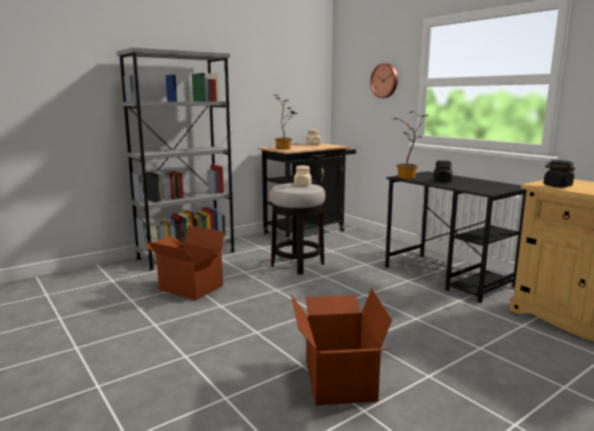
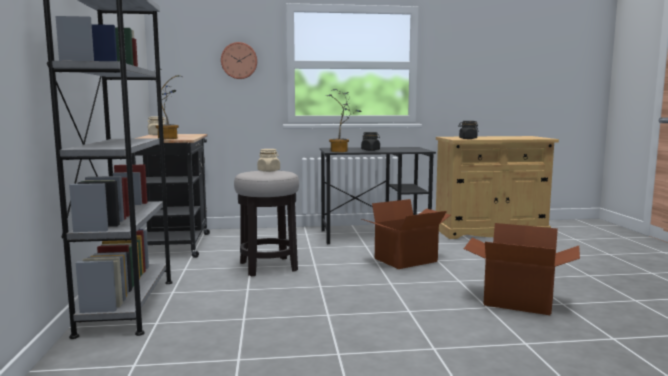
camera: 60 degrees left, 5 degrees down
(190, 288) = (253, 321): cardboard box -> cardboard box (406, 260)

